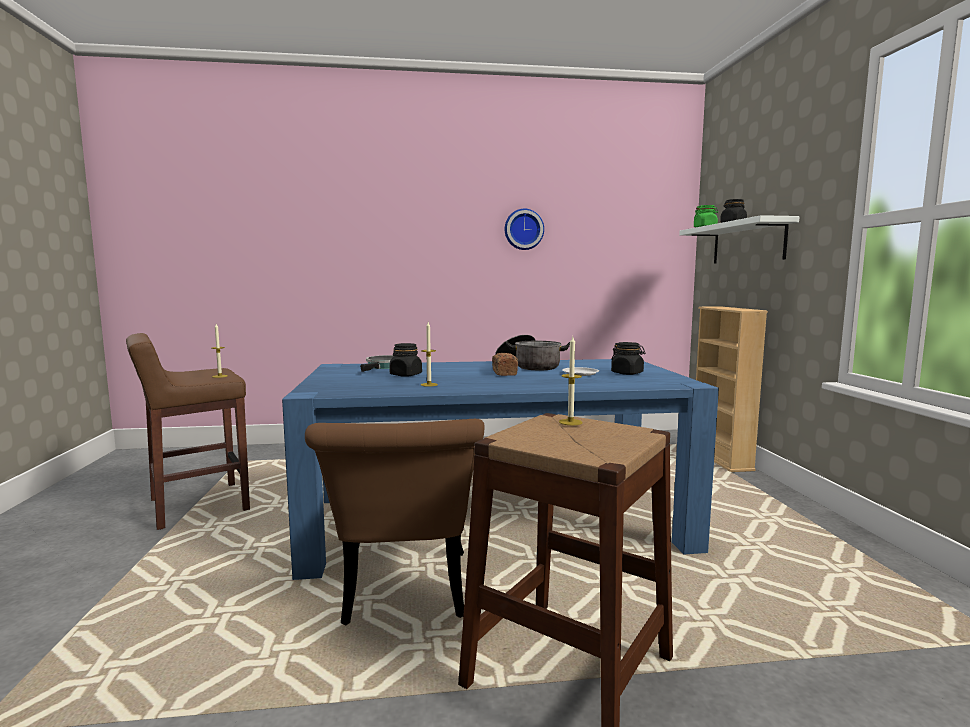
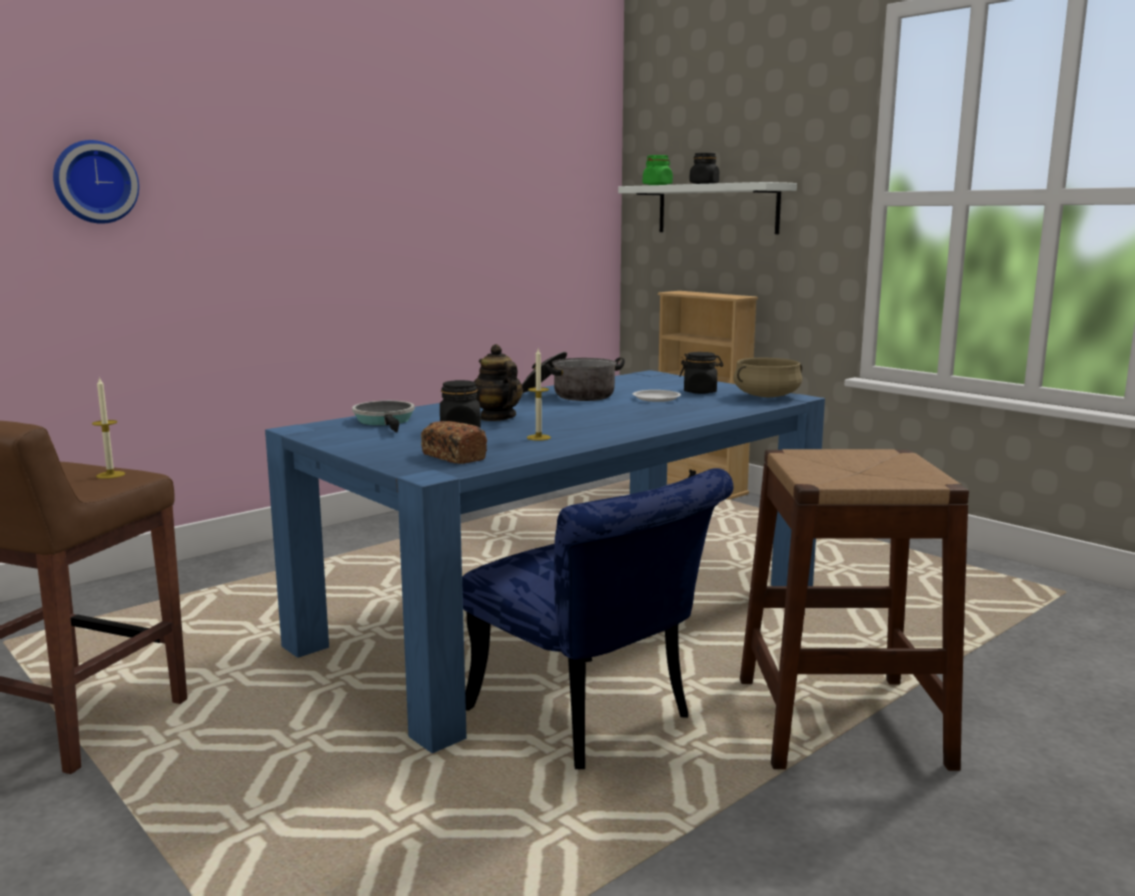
camera: 35 degrees left, 5 degrees up
(403, 594) = (592, 719): brown chair -> blue chair
(445, 372) = (497, 417): none -> teapot
(504, 373) = (571, 409): bread -> bread (453, 457)
(523, 229) = (417, 180): wall clock -> wall clock (94, 182)
(570, 422) = (818, 455): candle -> none
(669, 381) = (766, 396): none -> beige cooking pot

